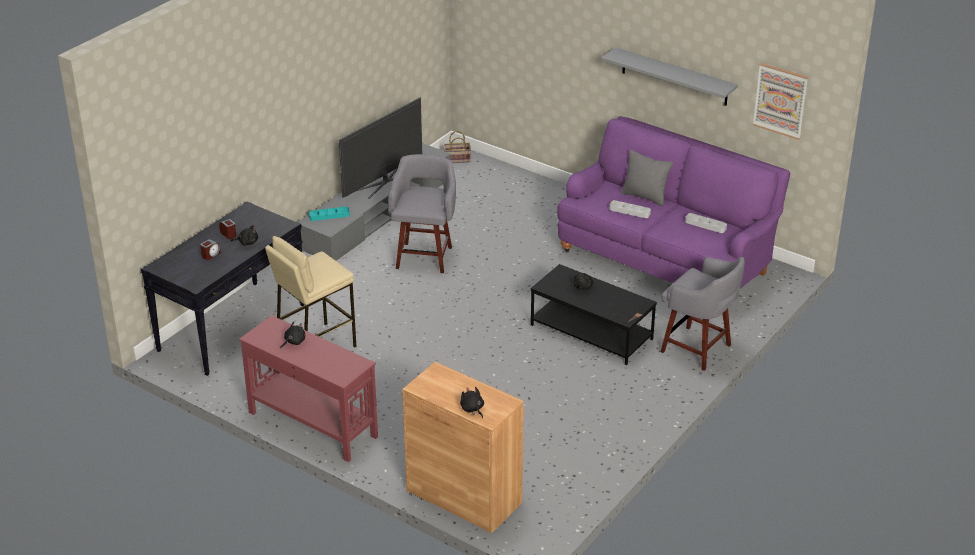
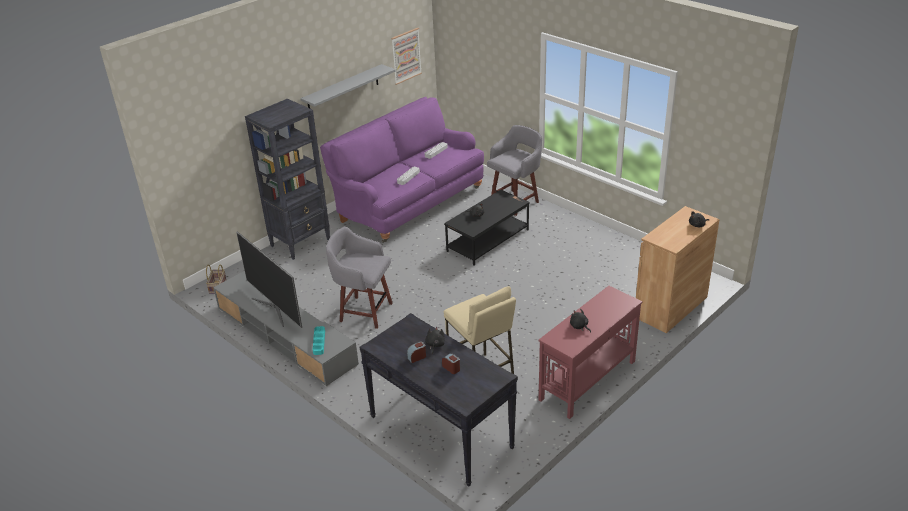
camera: 80 degrees left, 0 degrees up
(553, 195) = (301, 242): none -> black bookcase
(645, 196) = (389, 170): grey pillow -> none

